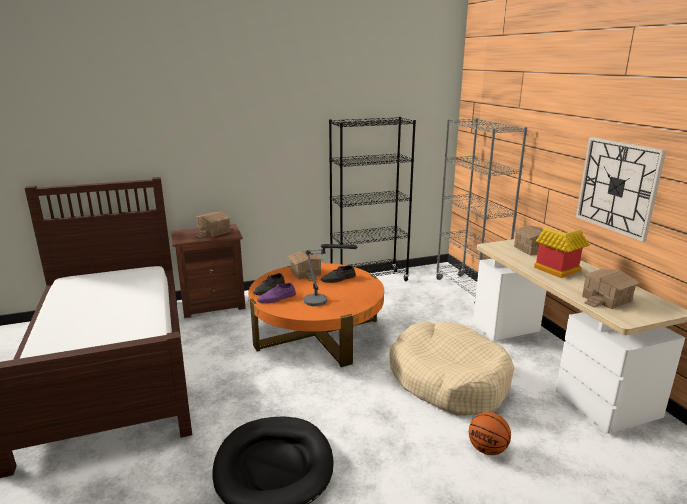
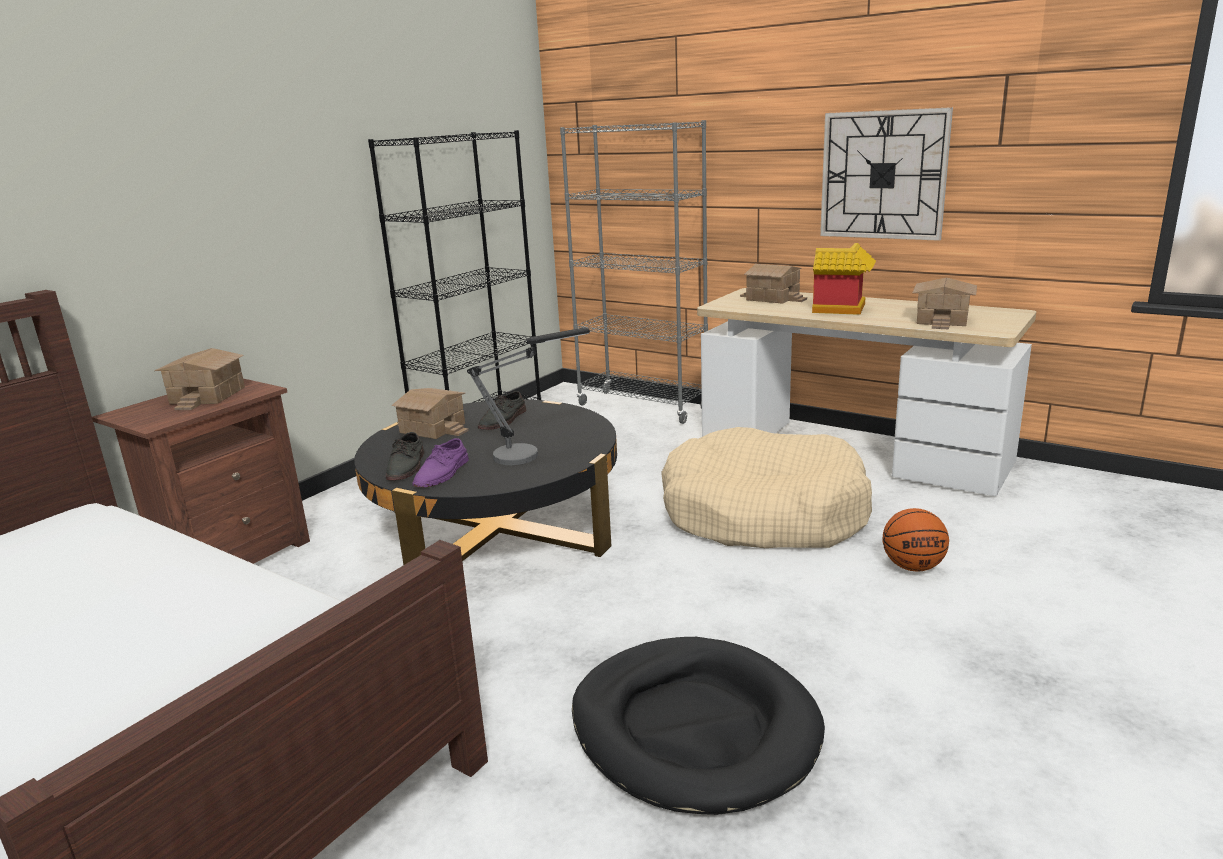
camera: 35 degrees left, 0 degrees up
(317, 333) = (497, 528): orange coffee table -> black coffee table

